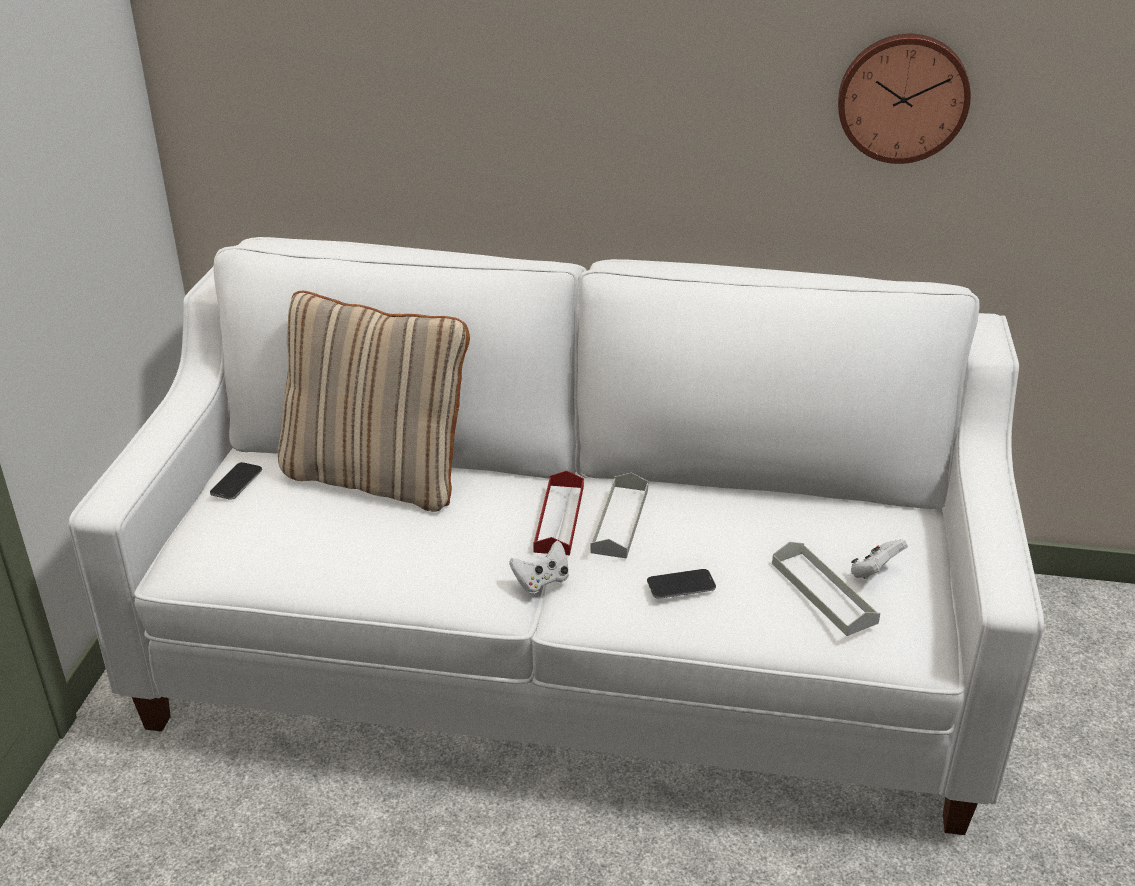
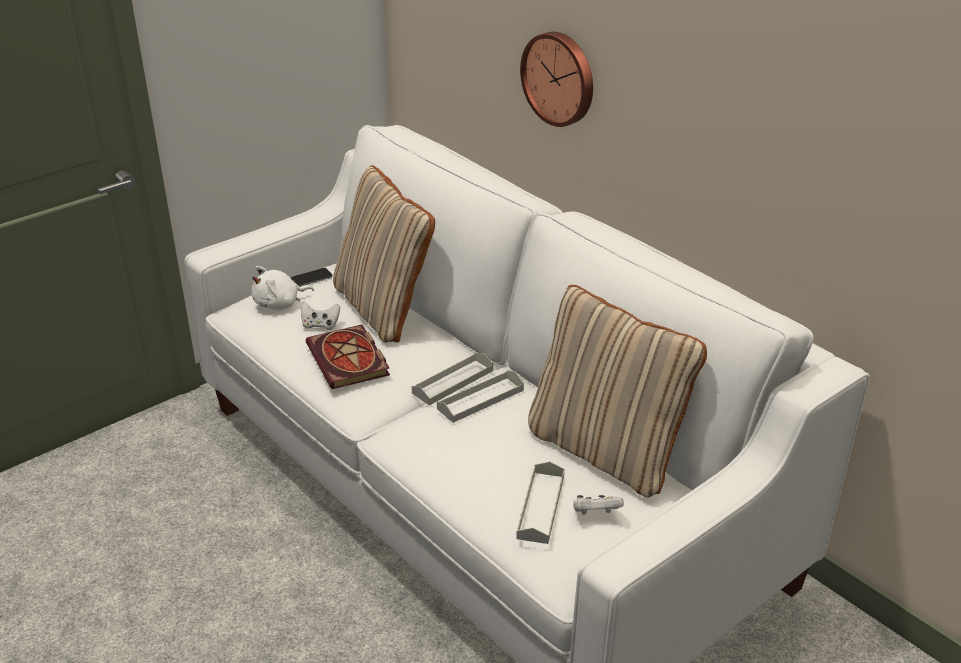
camera: 40 degrees right, 0 degrees up
(239, 529) = (280, 304): none -> white plush toy
(425, 550) = (350, 361): none -> book
(541, 581) = (394, 412): white game controller -> white game controller (320, 325)
(559, 518) = (453, 382): red tray -> grey tray
(681, 585) = (460, 454): phone -> none
(801, 509) = (606, 451): none -> beige pillow
(903, 97) = (811, 150): wall clock -> wall clock (560, 78)

